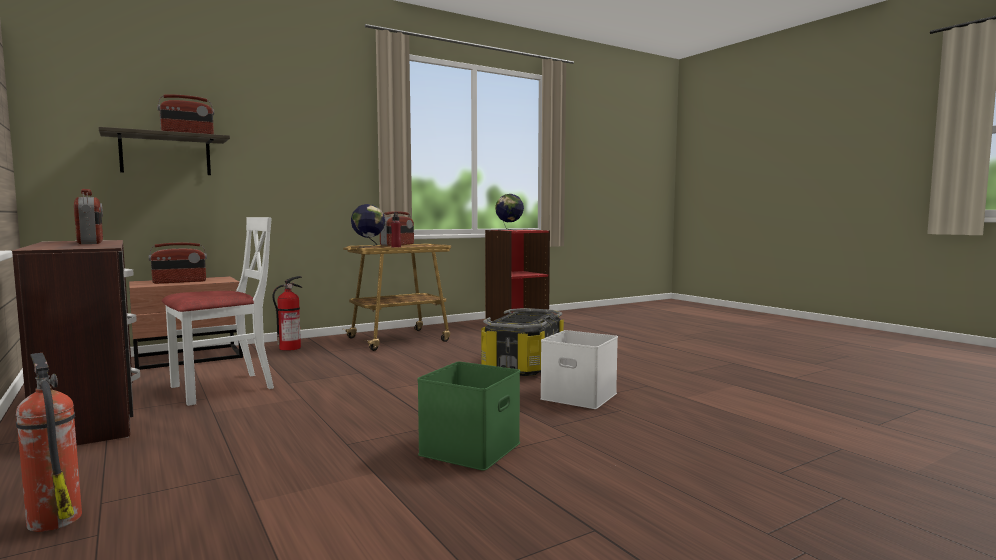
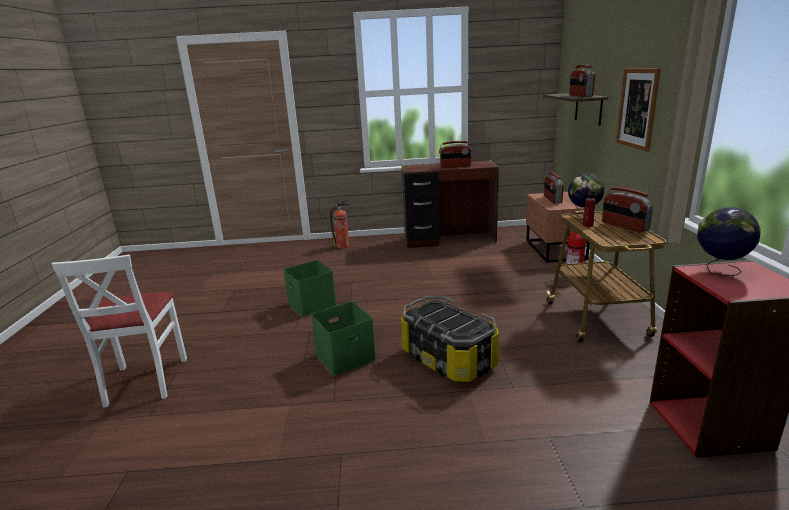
camera: 120 degrees right, 15 degrees up
(222, 388) = (469, 259): white chair -> white chair (145, 381)
(294, 152) = (637, 108): none -> picture
(580, 396) = (345, 358): white storage box -> green storage box

